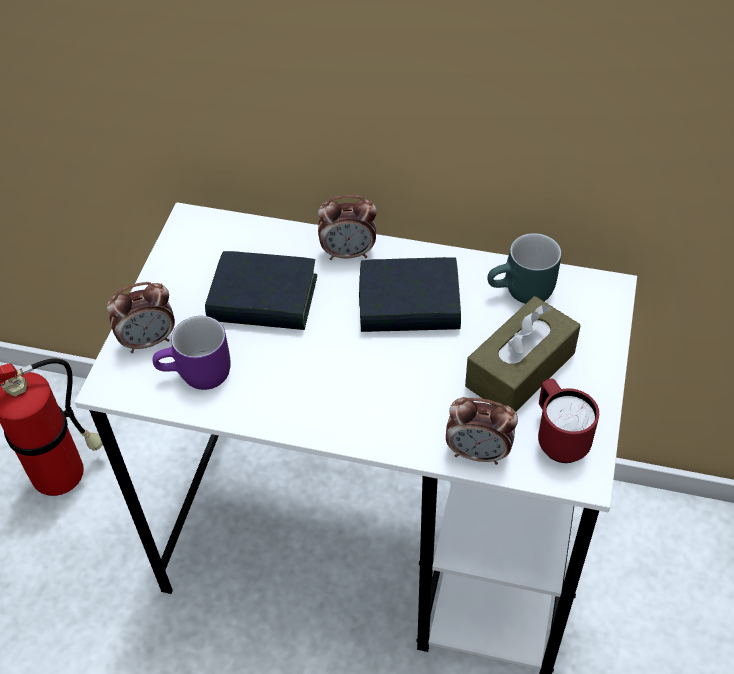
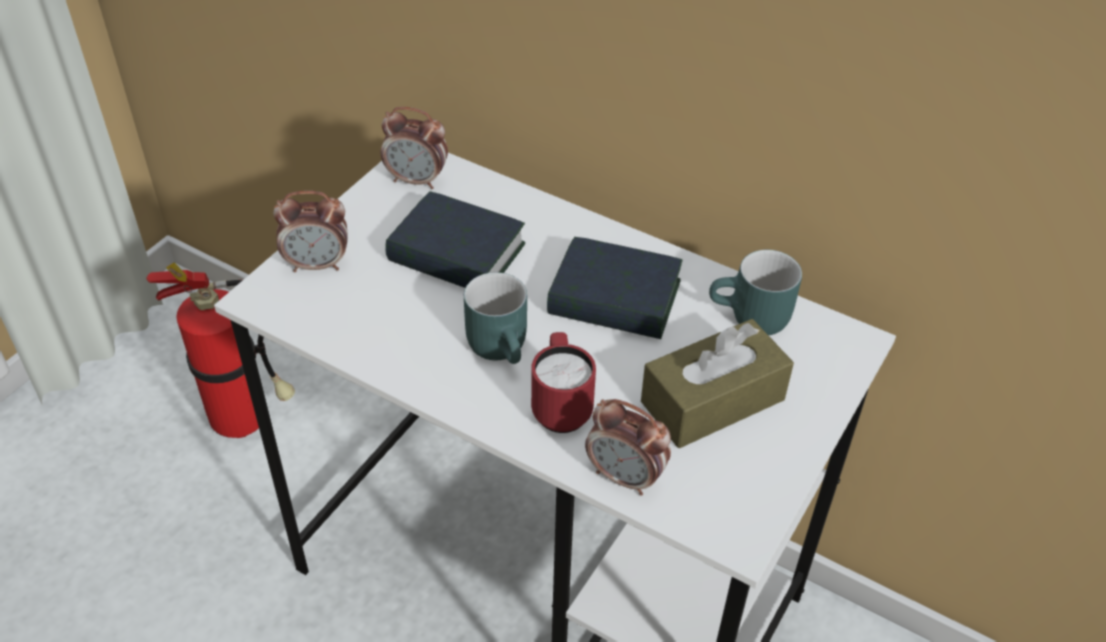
camera: 15 degrees right, 5 degrees down
(198, 376) = (352, 313): purple mug -> none
(337, 371) = (504, 347): none -> turquoise mug
(348, 253) = (570, 230): alarm clock -> alarm clock (417, 180)
(558, 438) = (726, 487): red mug -> red mug (560, 406)

